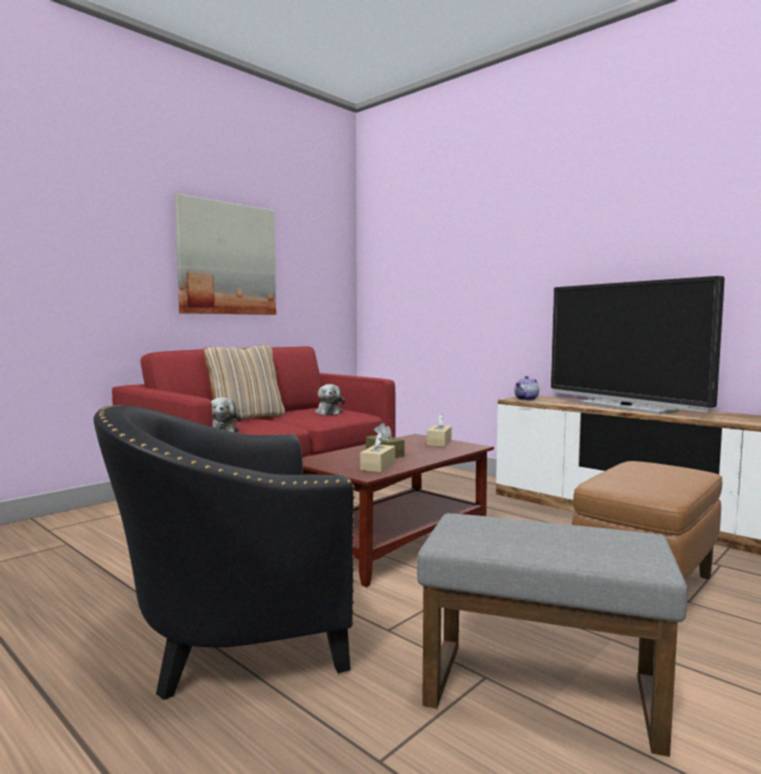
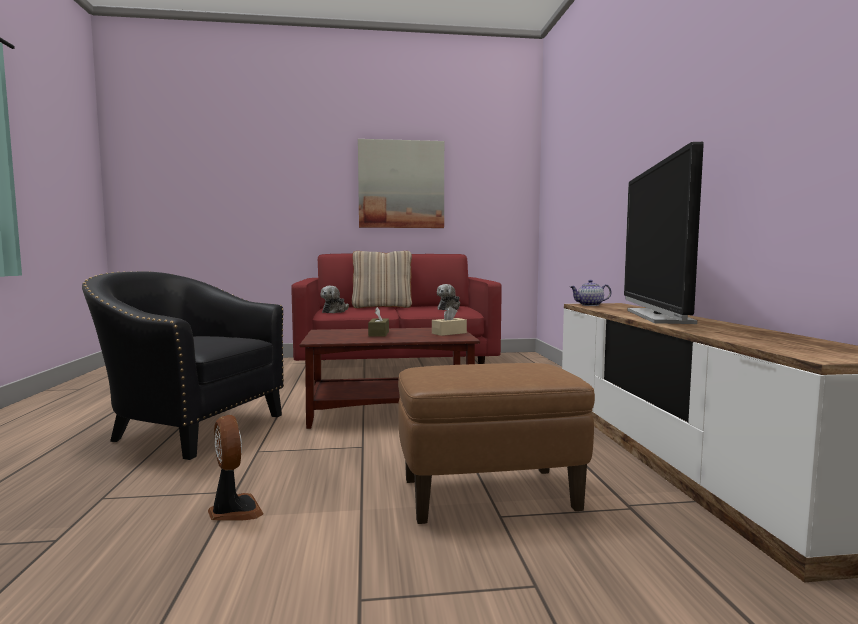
camera: 40 degrees right, 0 degrees up
(378, 466) = (342, 338): beige tissue box -> none
(538, 694) = (234, 511): grey ottoman -> fan

